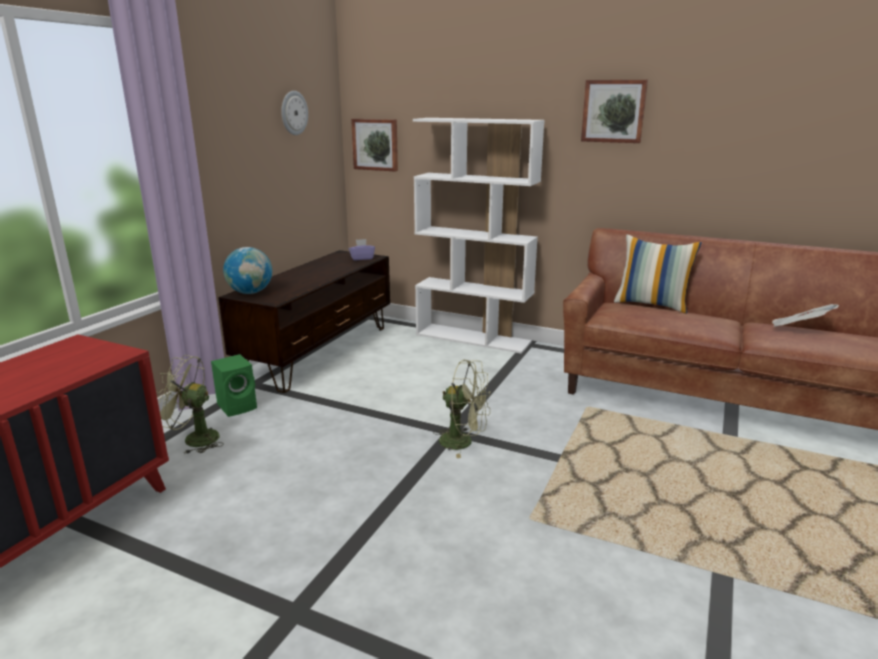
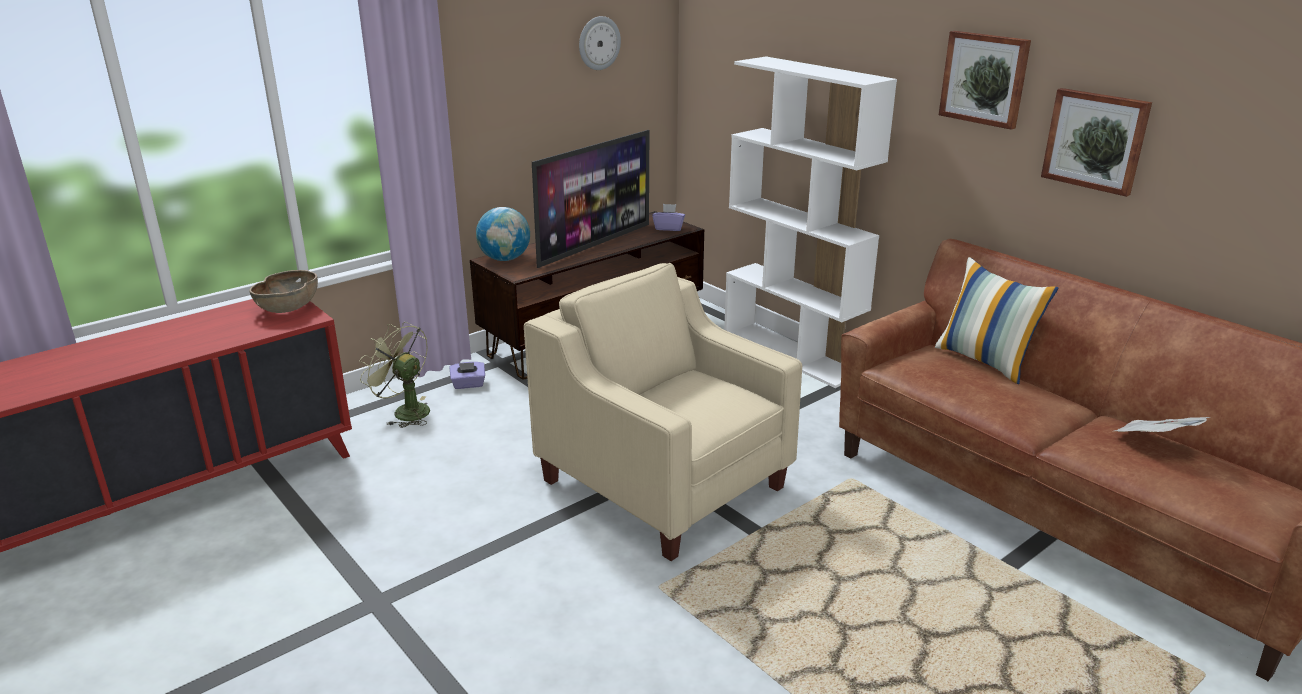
camera: 25 degrees right, 5 degrees up
(89, 350) = (289, 308): none -> brown bowl
(238, 406) = (468, 384): green speaker -> purple tissue box
(316, 274) = (594, 244): none -> television
(375, 144) = (711, 82): picture -> picture (1095, 140)
(463, 442) = (663, 483): green fan -> beige armchair

